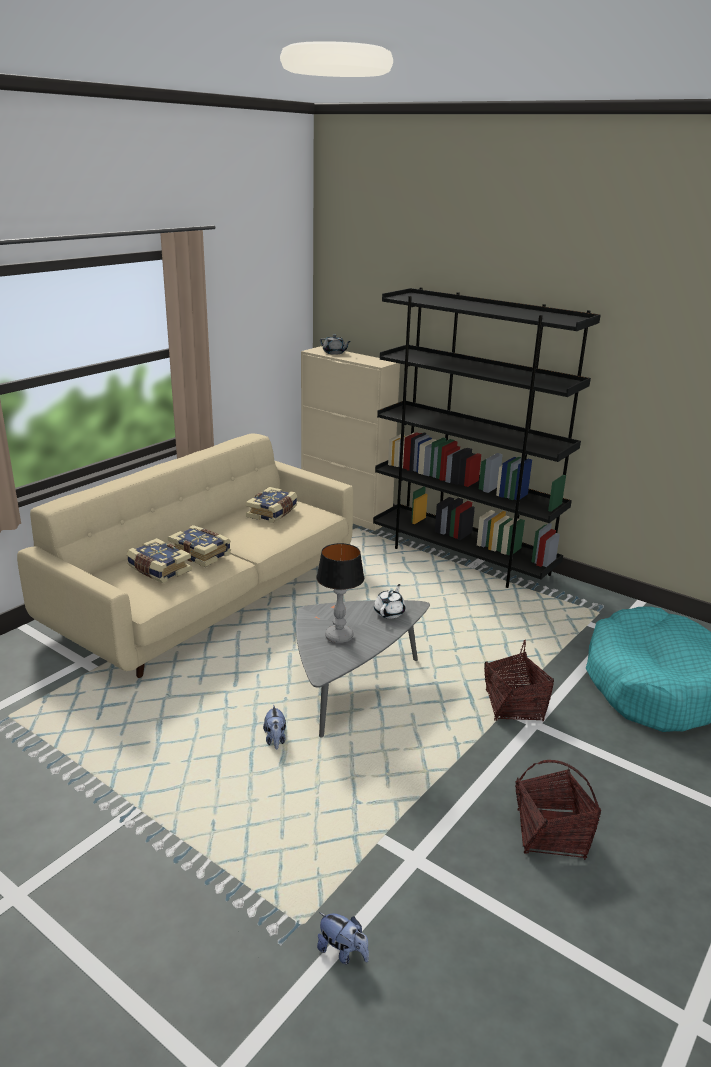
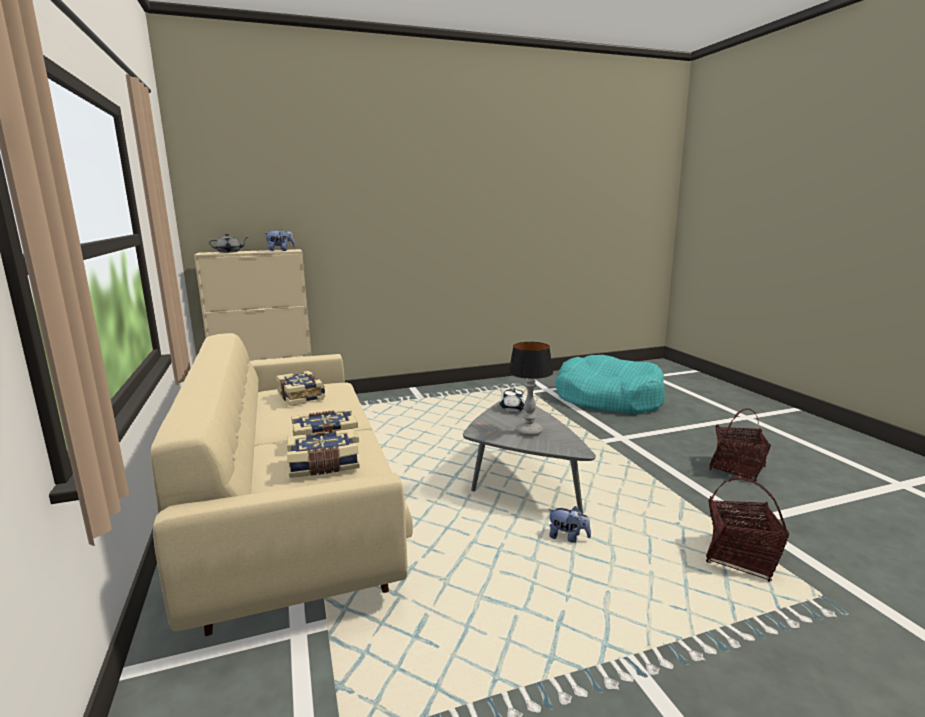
camera: 55 degrees left, 10 degrees down
(343, 952) = (854, 584): plush toy -> plush toy (280, 250)
(462, 558) = (406, 396): black bookcase -> none
(513, 706) = (599, 437): basket -> basket (740, 558)

